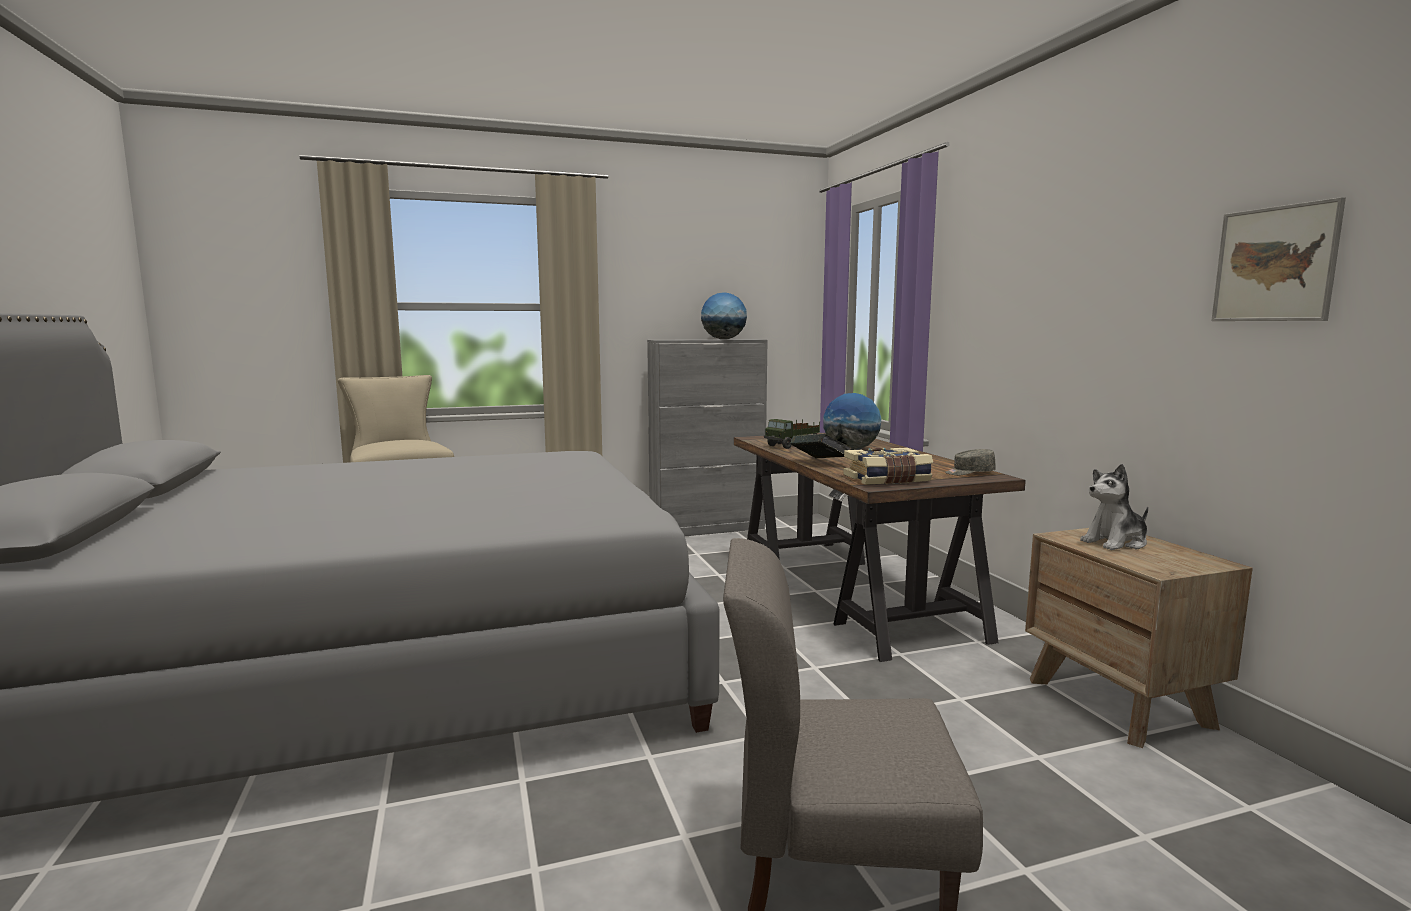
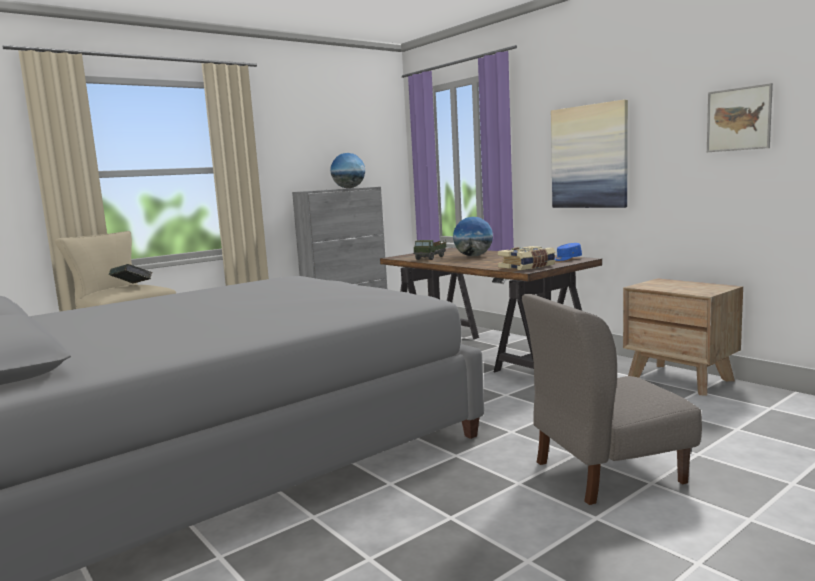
camera: 20 degrees left, 0 degrees up
(819, 463) = (469, 264): book -> book (132, 286)
(969, 473) = (567, 259): grey cap -> blue cap
(1034, 316) = (589, 157): none -> picture
(1116, 542) = (669, 285): plush toy -> none

